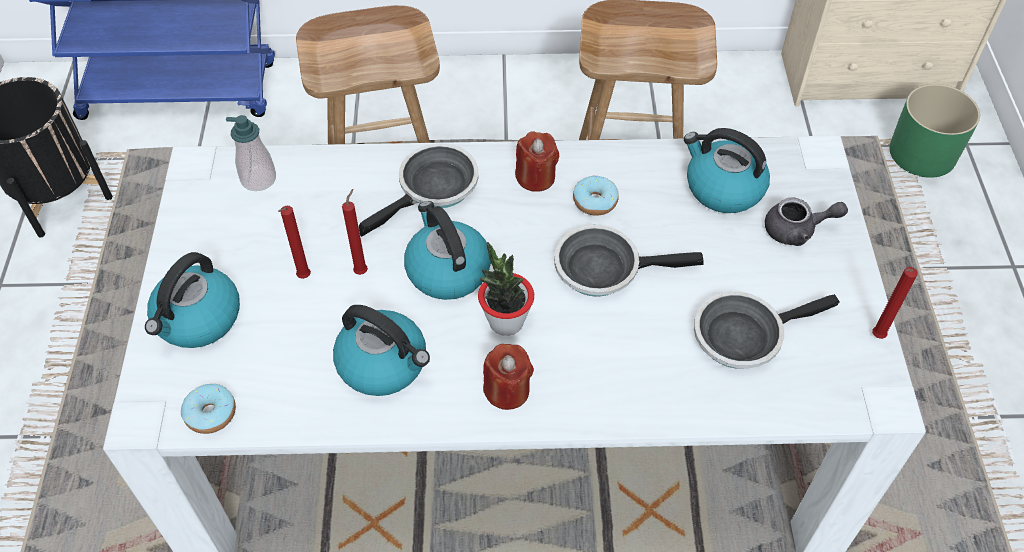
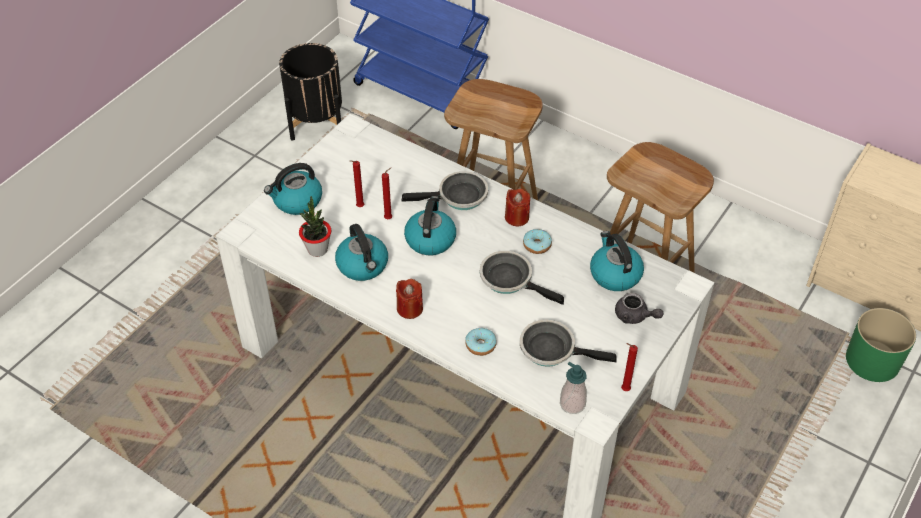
camera: 35 degrees right, 5 degrees down
(211, 414) = (270, 245): donut -> donut (480, 345)
(258, 179) = (377, 149): soap dispenser -> soap dispenser (572, 404)
(506, 321) = (437, 278): potted plant -> potted plant (317, 249)

